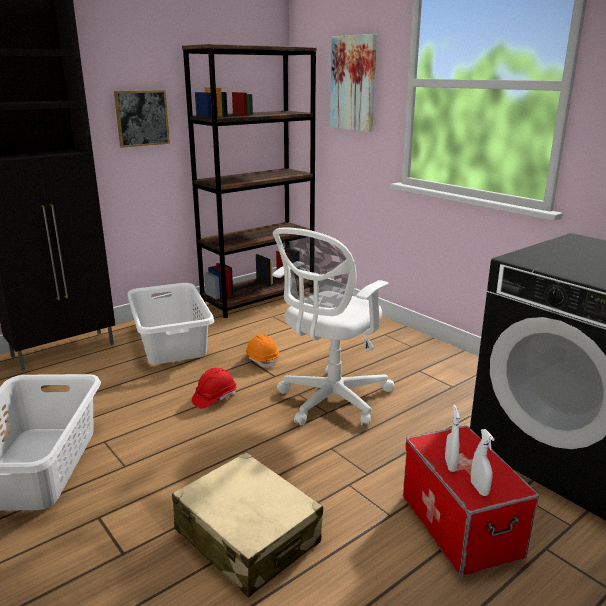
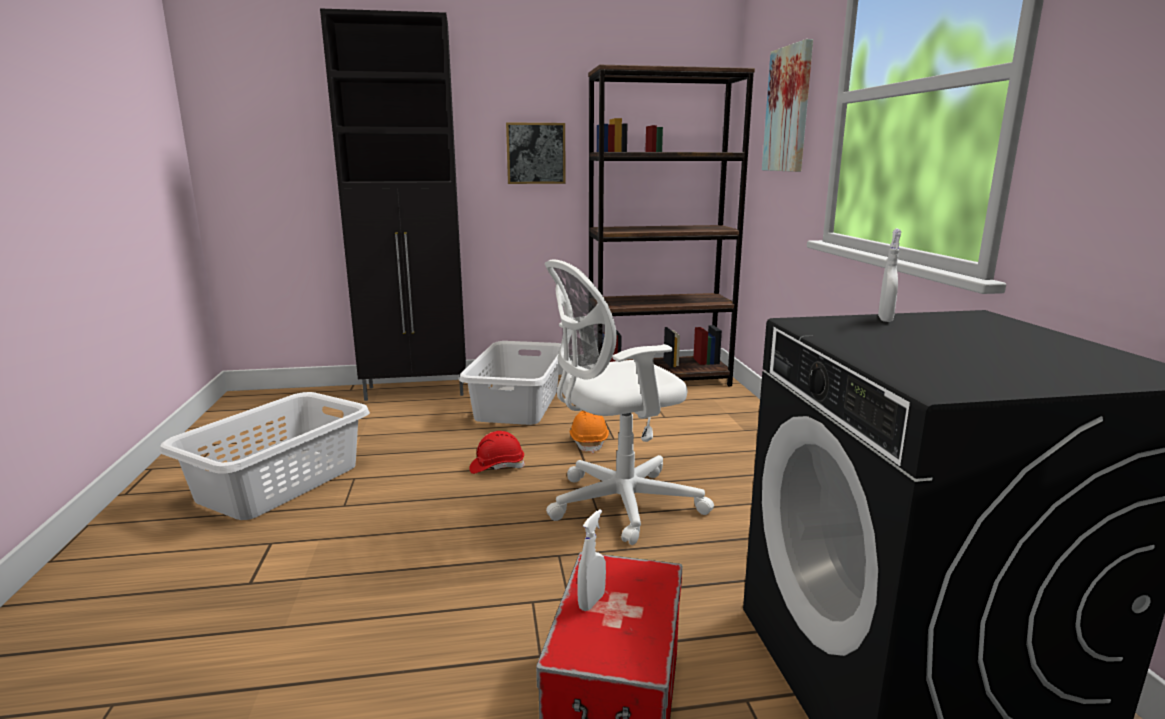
camera: 30 degrees right, 5 degrees down
(247, 536) = (367, 613): beige suitcase -> none
(479, 489) = (590, 644): white spray bottle -> white spray bottle (885, 319)

